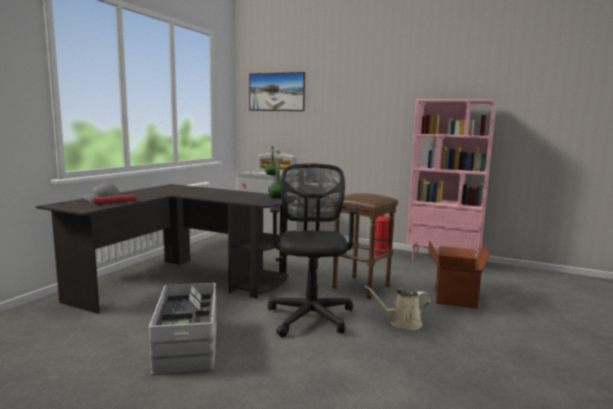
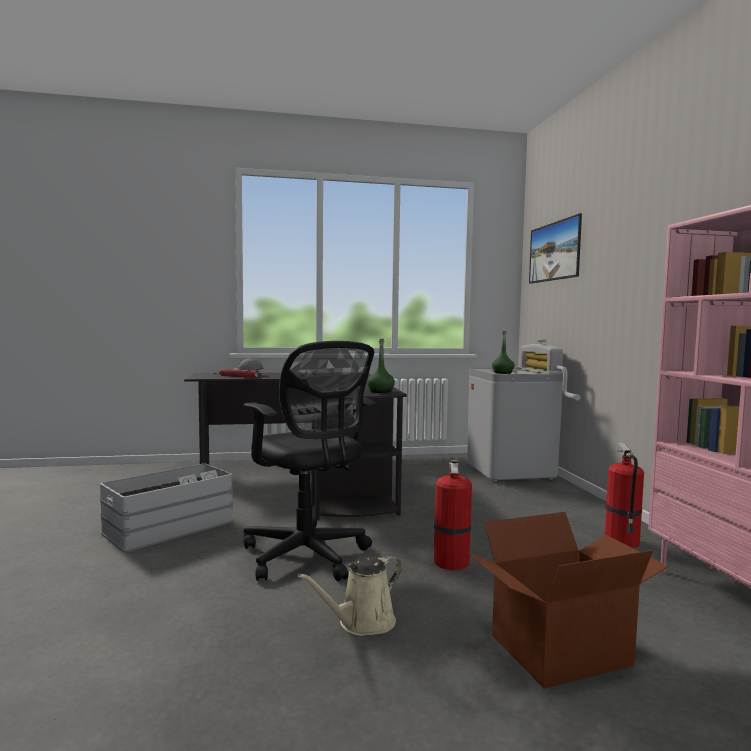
camera: 55 degrees right, 5 degrees down
(310, 314) = (307, 557): black office chair -> black office chair turned 90 degrees clockwise
(359, 287) = (451, 561): brown stool -> fire extinguisher
(402, 323) = (362, 623): beige watering can -> beige watering can turned 90 degrees counterclockwise

